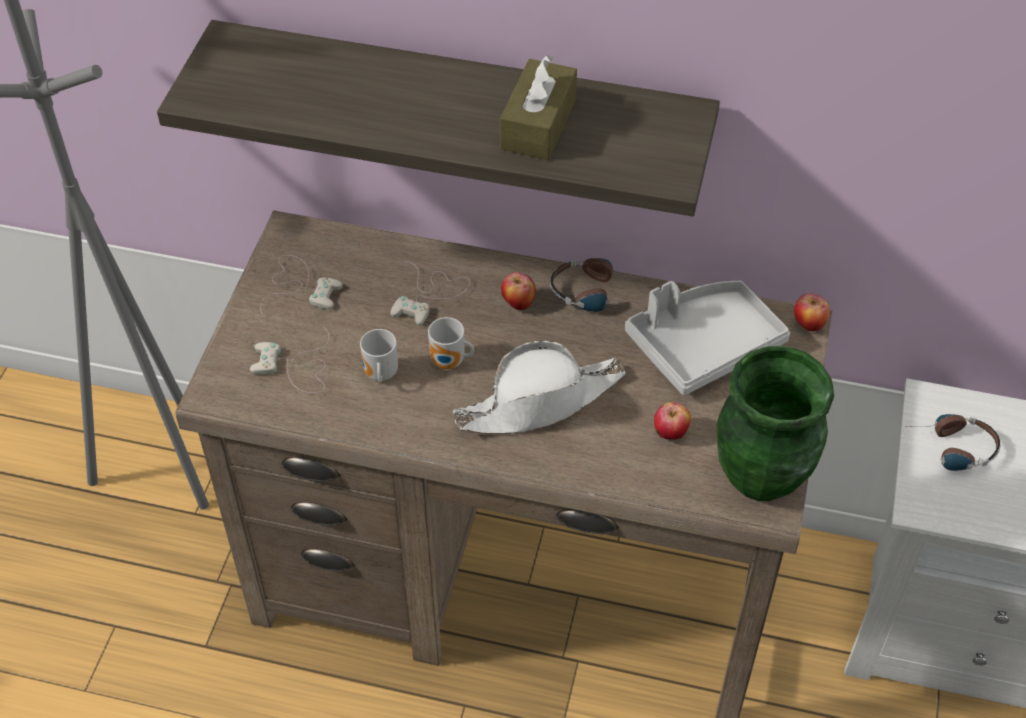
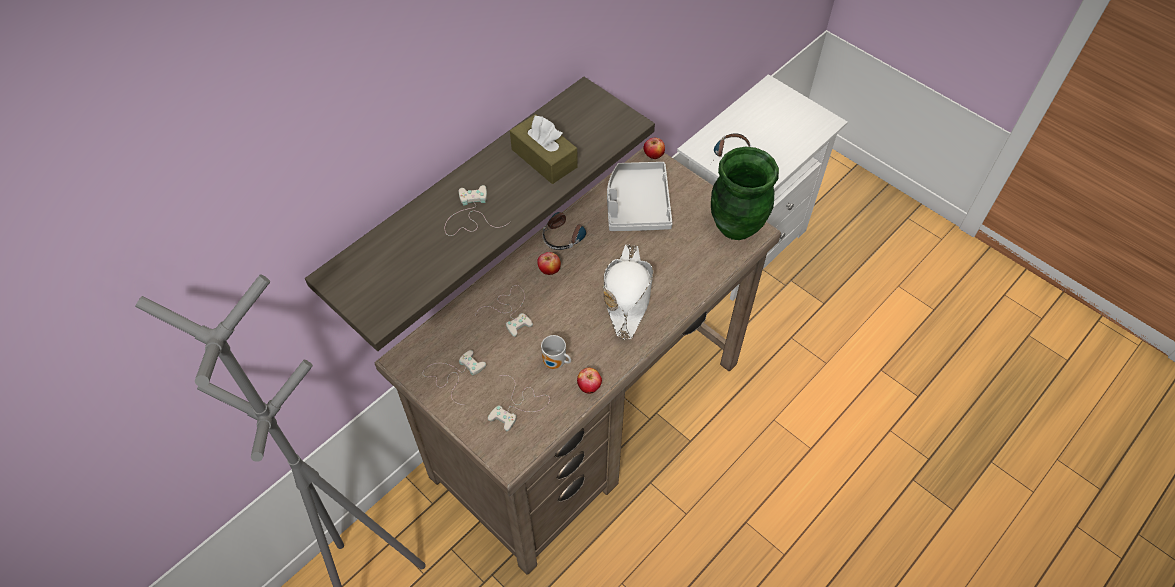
camera: 60 degrees left, 5 degrees up
(394, 102) = (471, 215): none -> white game controller
(449, 363) = (570, 324): mug -> none
(670, 434) = (686, 249): apple -> apple (589, 387)

